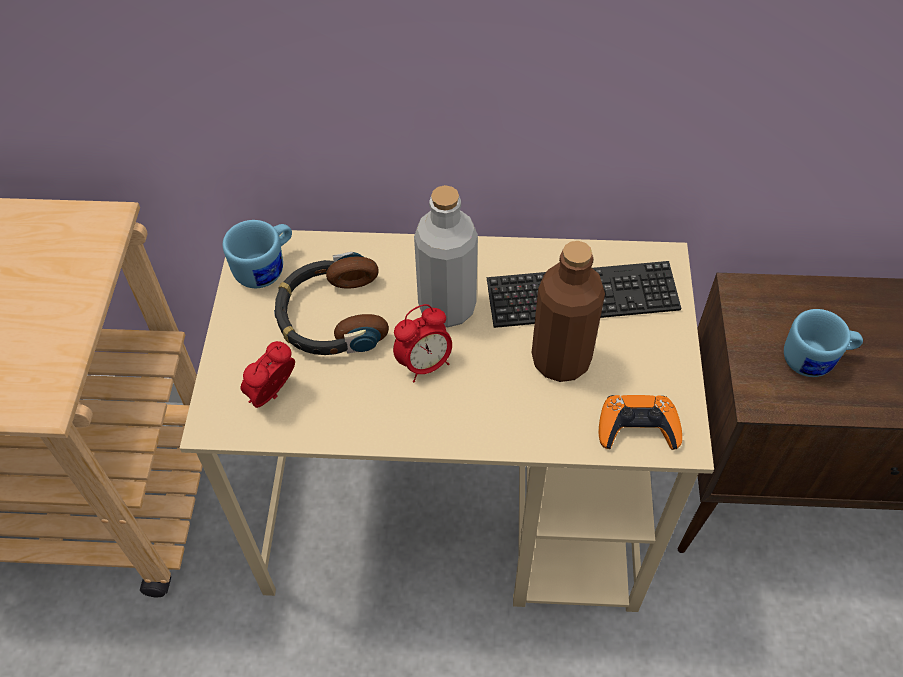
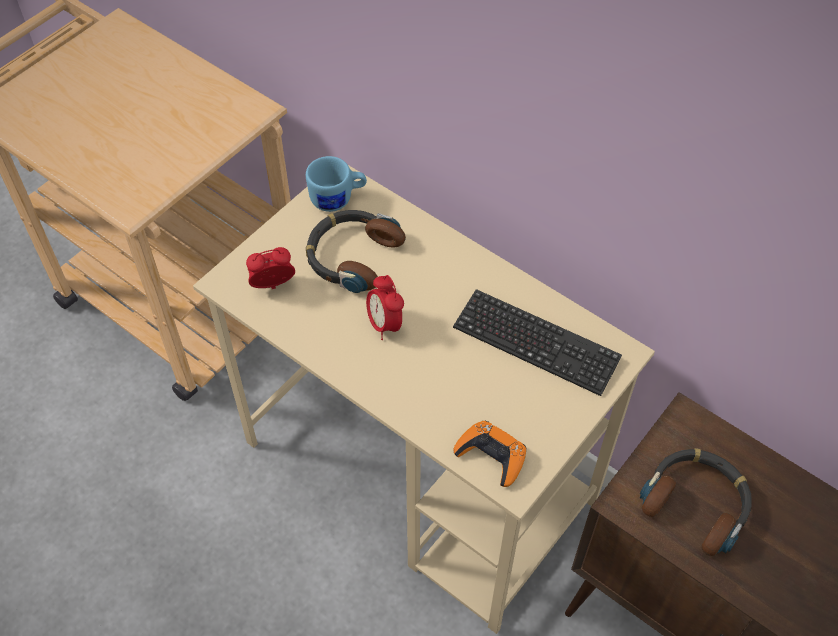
camera: 35 degrees right, 0 degrees up
(424, 364) = (385, 324): alarm clock -> alarm clock turned 60 degrees clockwise
(447, 307) = (434, 294): grey bottle -> none
(561, 360) = (480, 377): brown bottle -> none
(816, 360) = (696, 503): blue mug -> headphones

